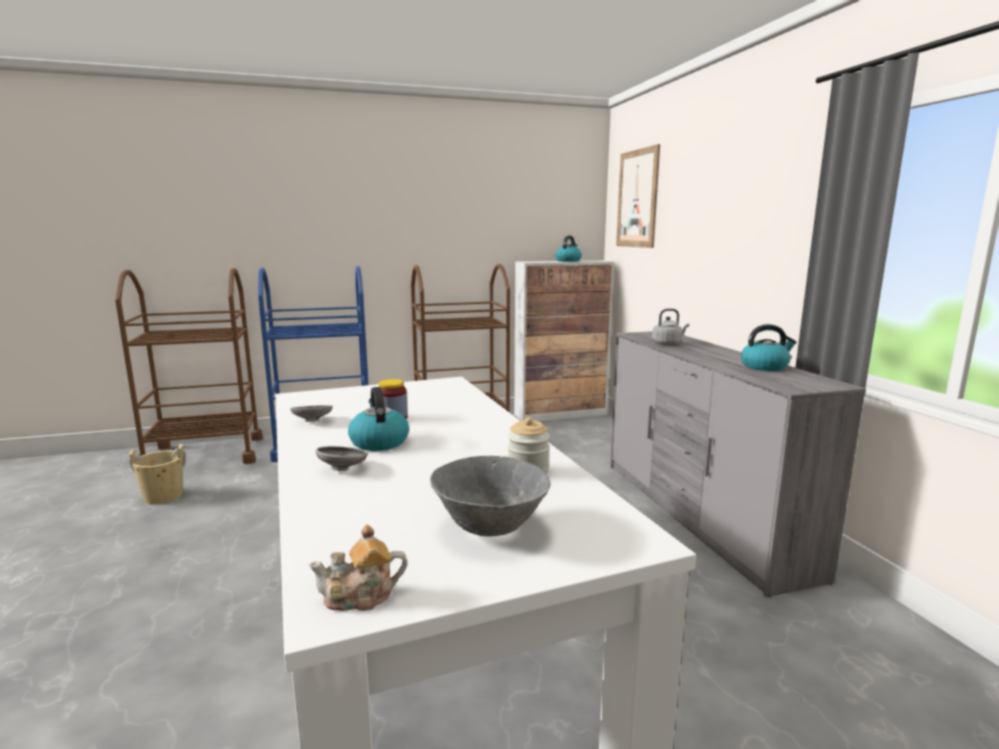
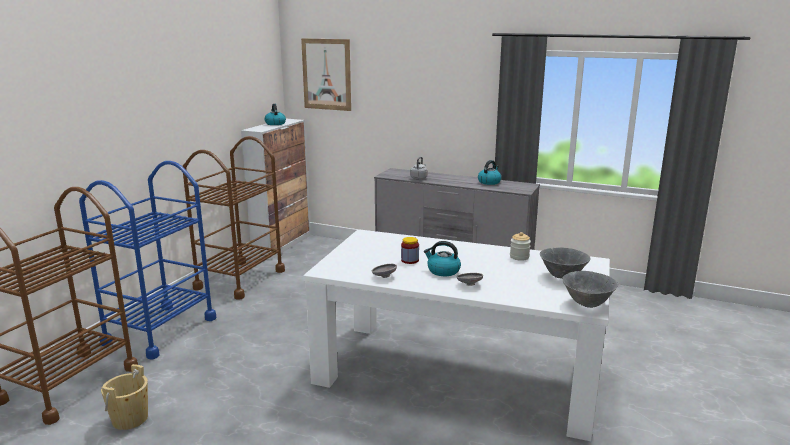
camera: 50 degrees left, 5 degrees up
(360, 597) = (587, 304): teapot -> grey bowl

